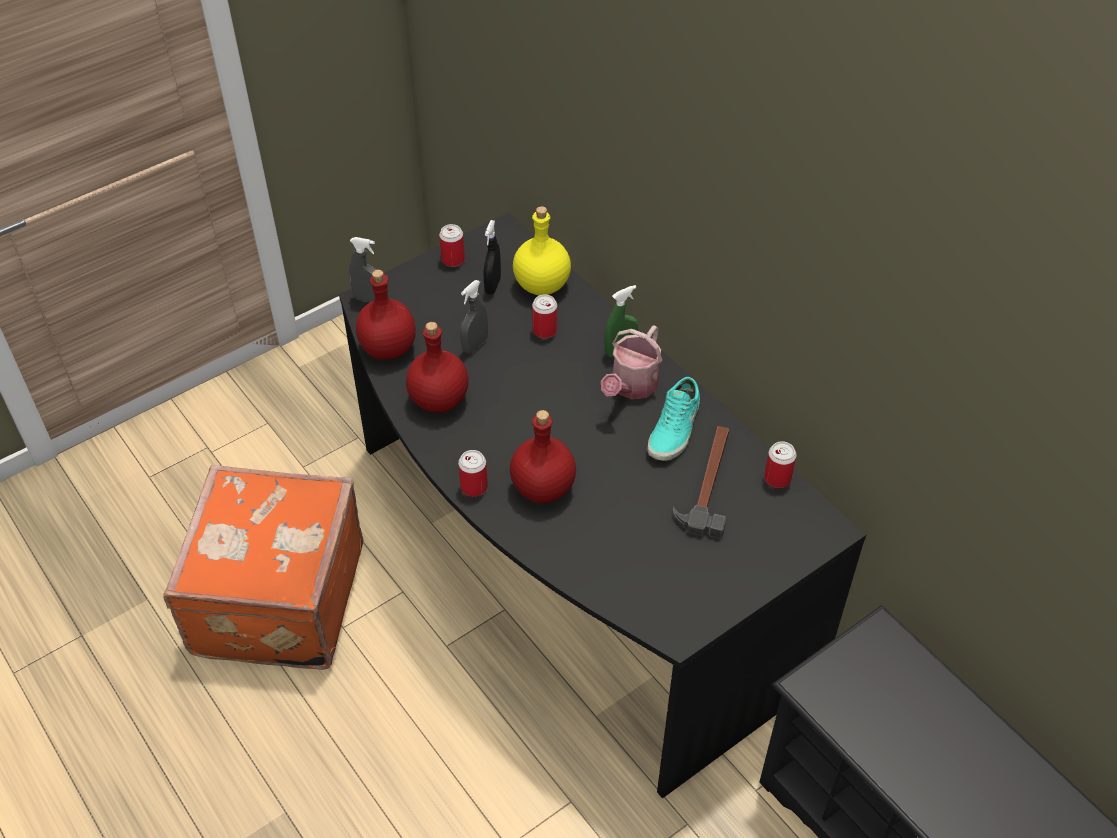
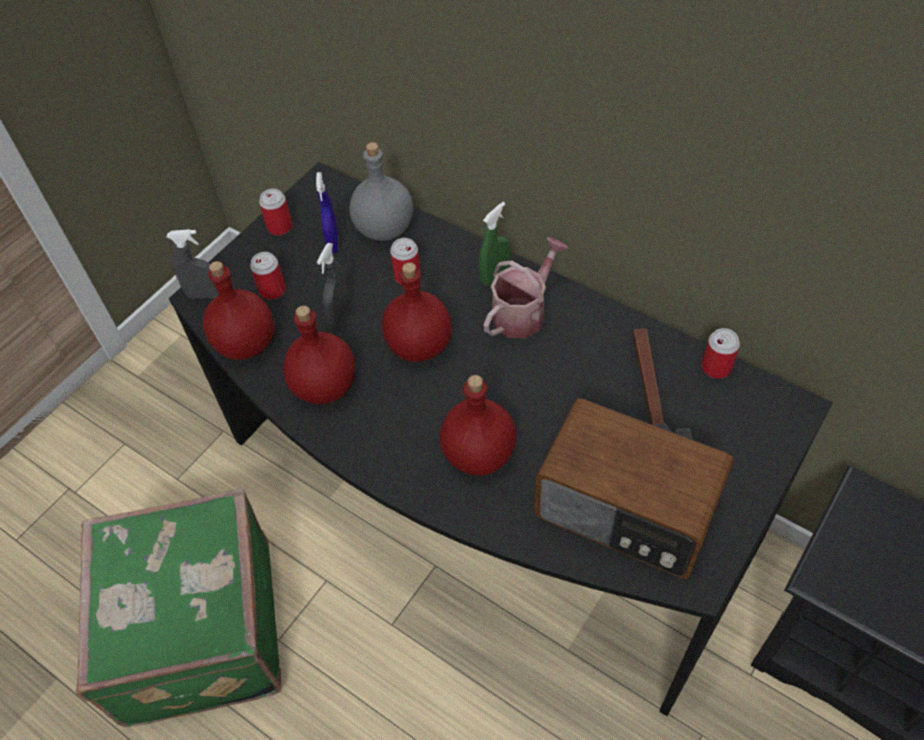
camera: 15 degrees left, 5 degrees up
(275, 600) = (196, 633): orange suitcase -> green suitcase
(474, 487) = (403, 477): can -> can (272, 290)
(493, 285) = (333, 243): black spray bottle -> blue spray bottle
(530, 390) = (419, 347): none -> red bottle
(543, 285) = (385, 228): yellow bottle -> grey bottle
(631, 387) = (523, 312): watering can -> watering can turned 150 degrees counterclockwise
(644, 566) = (626, 511): none -> radio
(675, 430) = (589, 346): turquoise shoe -> none

